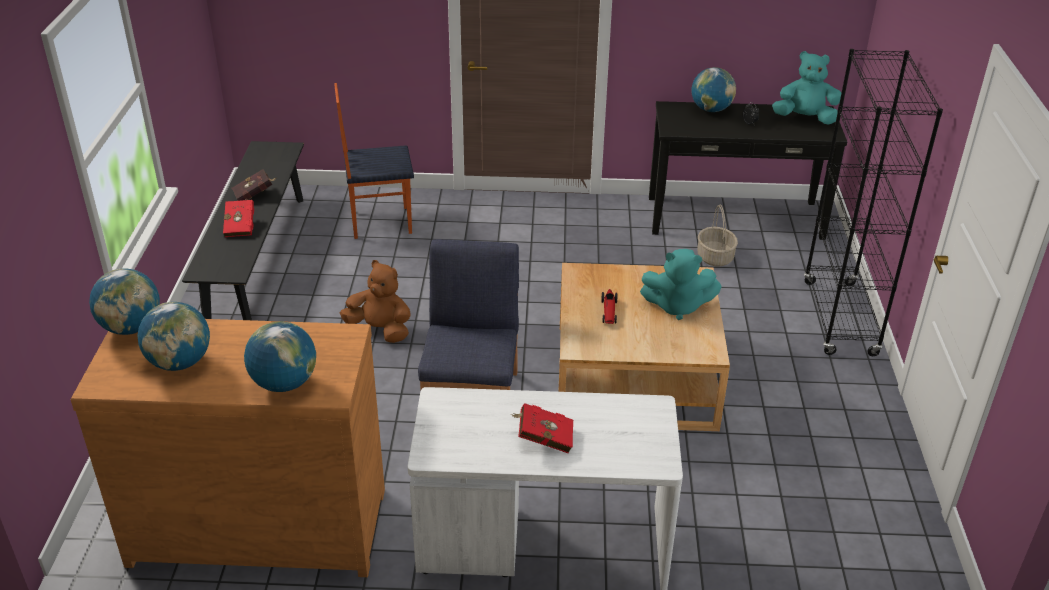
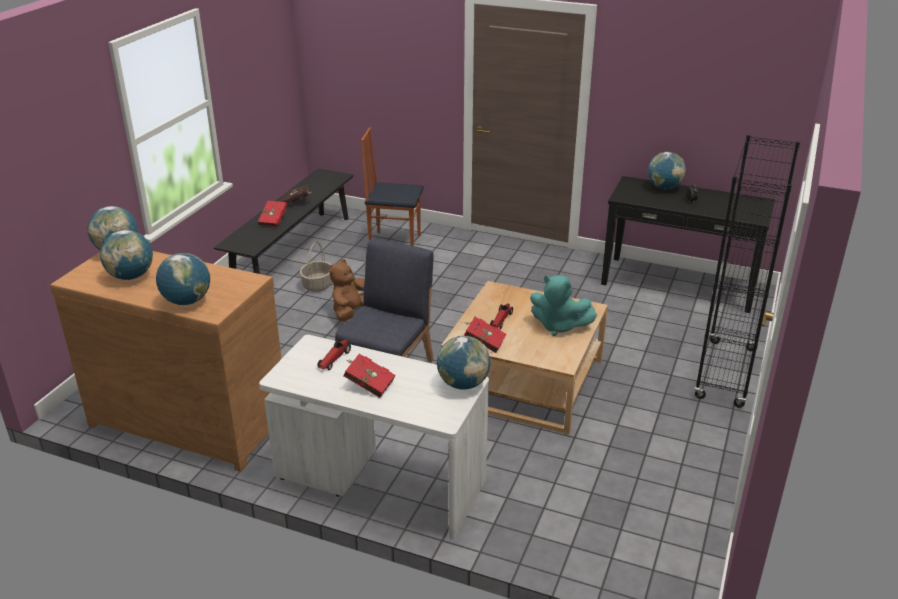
camera: 20 degrees right, 5 degrees down
(380, 330) = (350, 312): brown plush toy -> brown plush toy turned 105 degrees counterclockwise
(480, 414) = (334, 359): none -> toy car
(606, 345) = (483, 342): none -> red book
(651, 412) = (463, 384): none -> globe
(715, 257) = (644, 310): basket -> basket (317, 285)
(805, 118) = (742, 204): turquoise plush toy -> none

